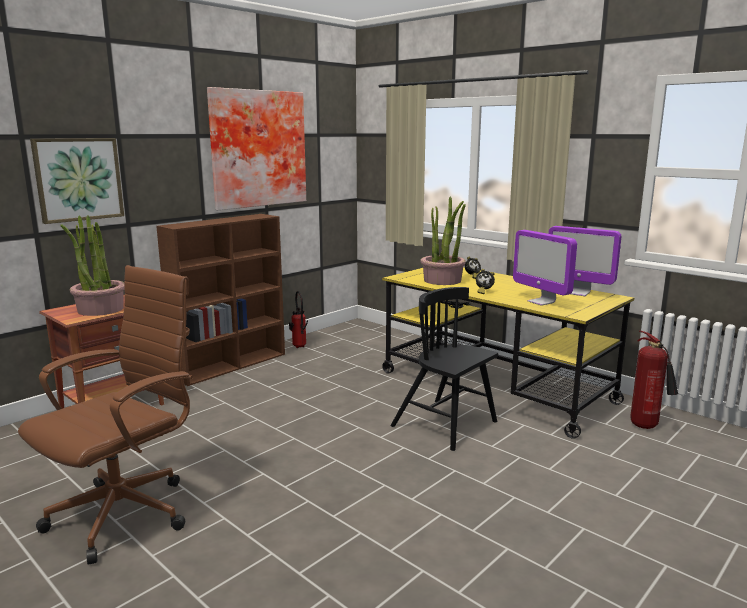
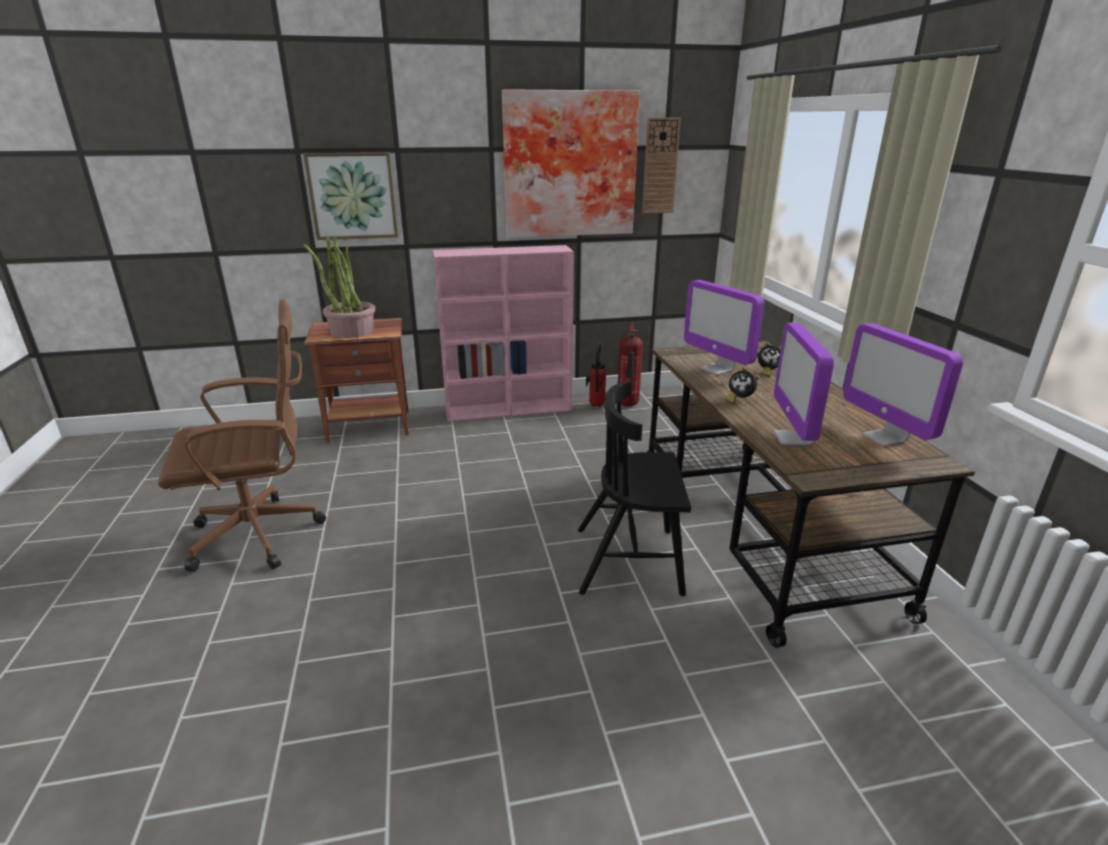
camera: 35 degrees right, 10 degrees up
(231, 365) = (509, 409): brown bookcase -> pink bookcase
(317, 149) = (660, 166): none -> wall clock
(443, 280) = (717, 369): potted plant -> monitor
(449, 425) = (635, 560): black chair -> black chair turned 75 degrees counterclockwise
(494, 387) = (757, 528): yellow desk -> brown desk
(647, 427) = (918, 680): fire extinguisher -> fire extinguisher (628, 405)

